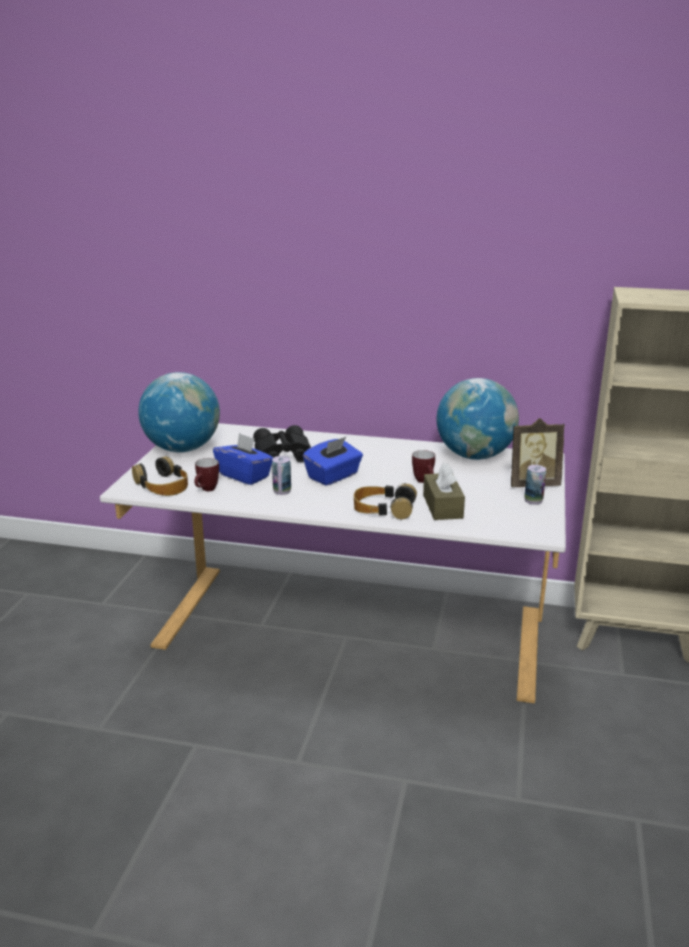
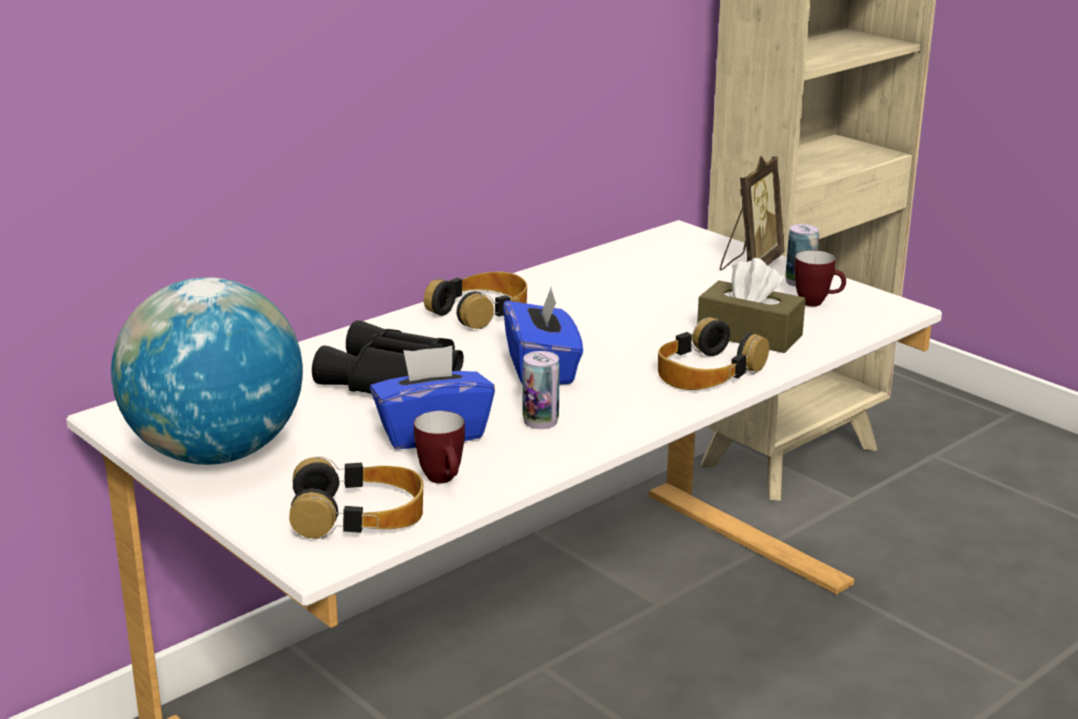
camera: 55 degrees left, 0 degrees up
(374, 448) = (481, 311): none -> headphones
(424, 481) = (653, 319): mug -> mug (817, 303)
(475, 456) = (613, 264): globe -> none

